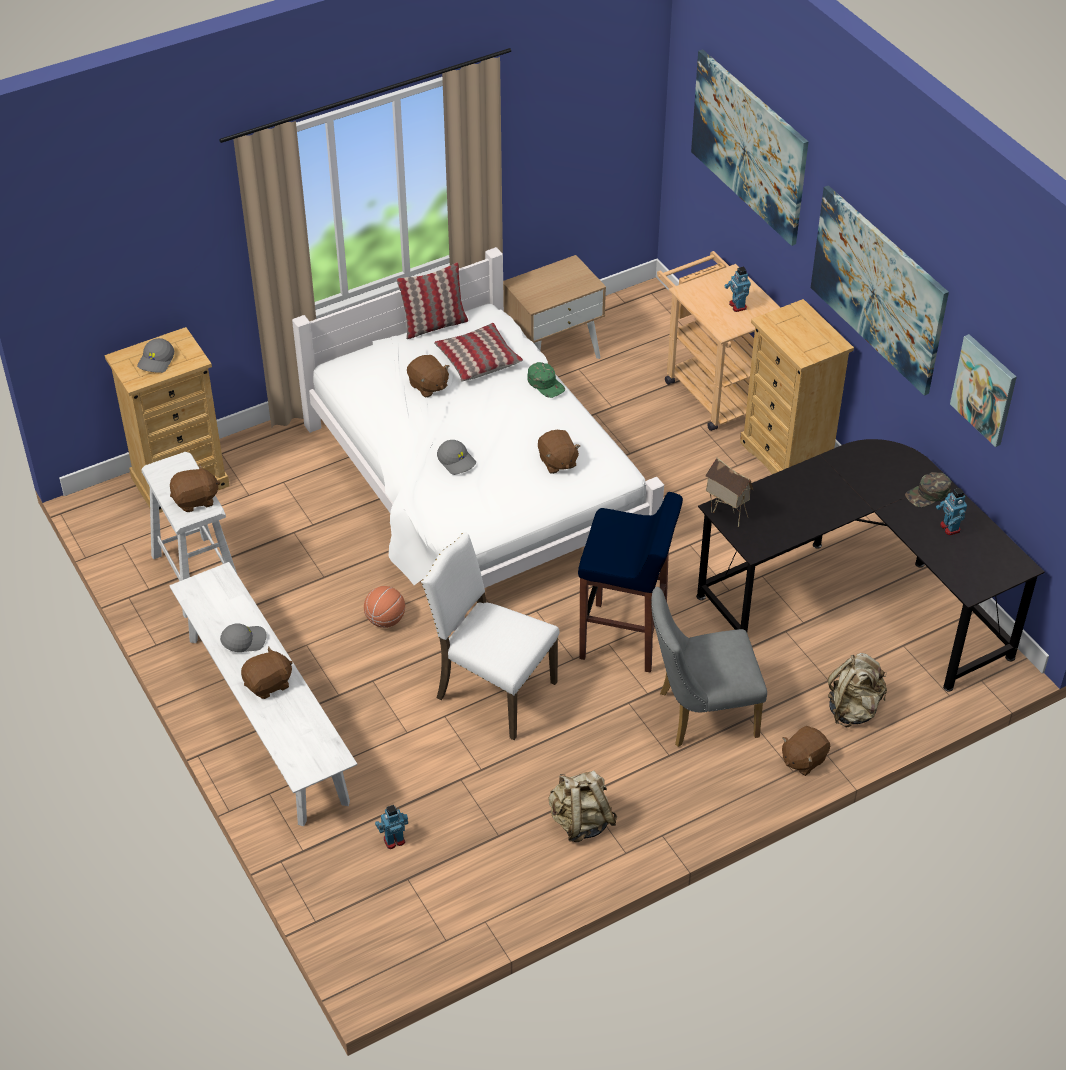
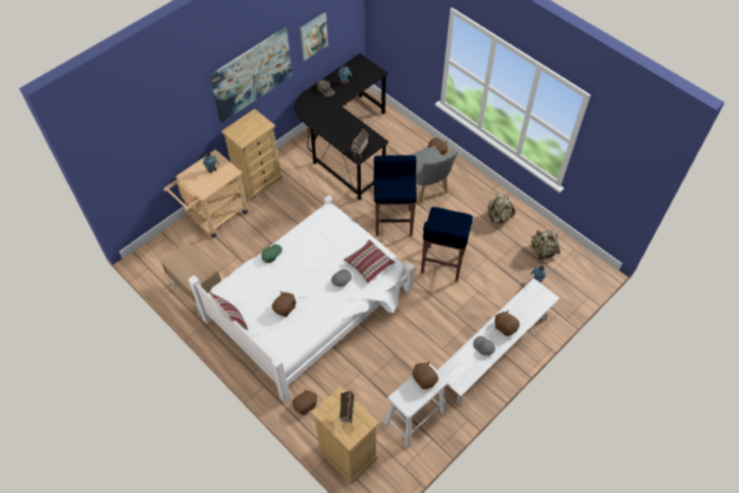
camera: 105 degrees left, 10 degrees up
(157, 361) = (347, 417): grey cap -> toy house
(385, 620) = (415, 319): basketball -> none
(478, 360) = (258, 289): pillow -> pillow (369, 264)
(492, 691) = (442, 264): white chair -> blue stool
(557, 462) = (328, 237): brown plush toy -> brown plush toy (305, 405)
(749, 146) = (155, 124): picture -> none
(853, 709) = (405, 139): beige backpack -> beige backpack (543, 251)

